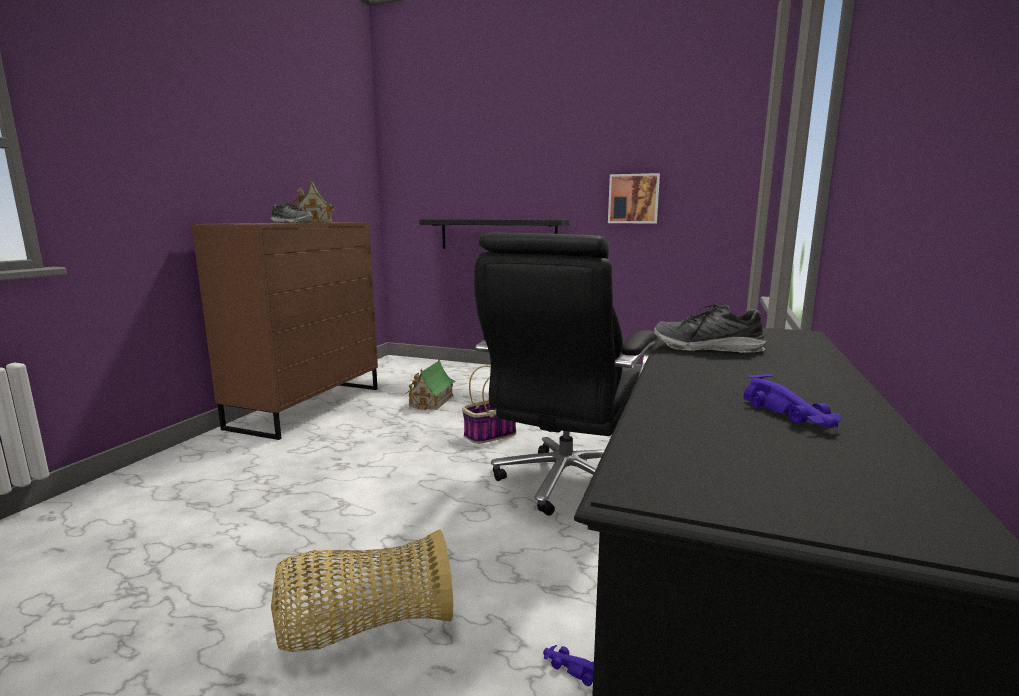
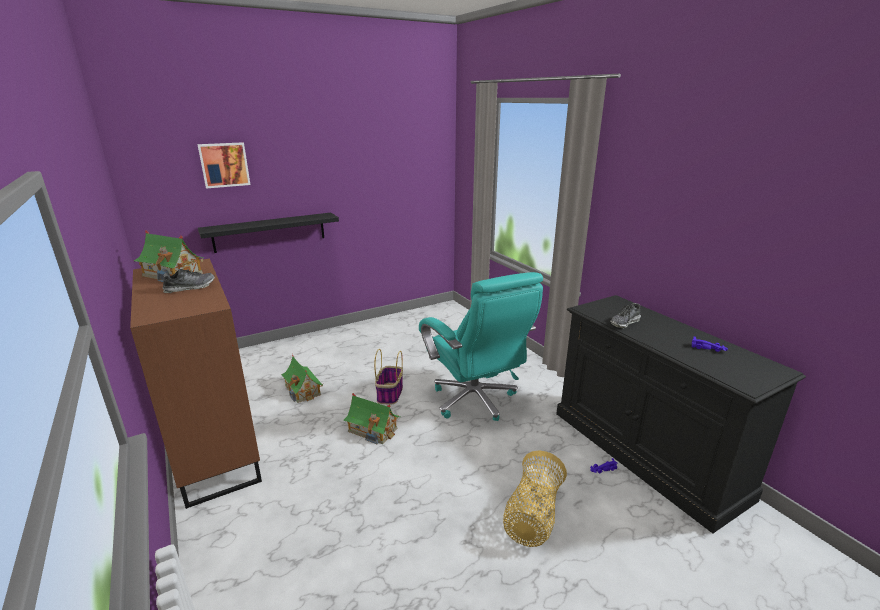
camera: 50 degrees left, 10 degrees up
(414, 452) = (373, 430): none -> toy house
(562, 486) = (476, 402): black office chair -> turquoise office chair
(633, 199) = (376, 192): picture -> picture (224, 165)

